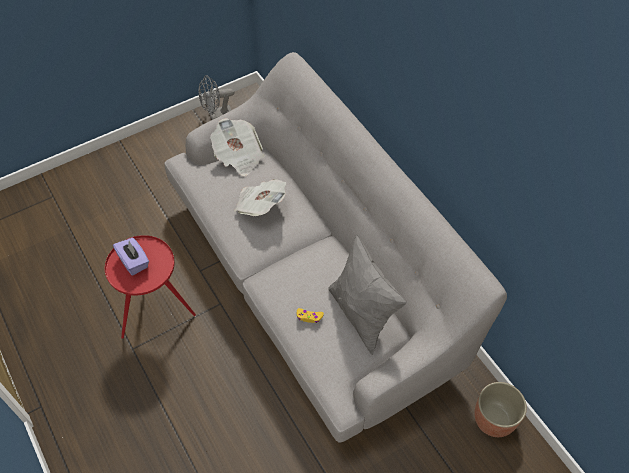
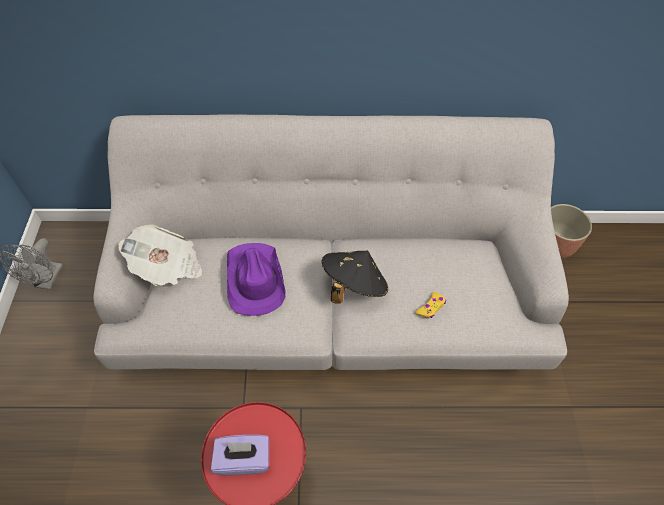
camera: 60 degrees left, 0 degrees up
(260, 205) = (254, 280): newspaper -> purple hat
(294, 262) = (353, 286): none -> black hat
(362, 315) = (454, 261): grey pillow -> none

